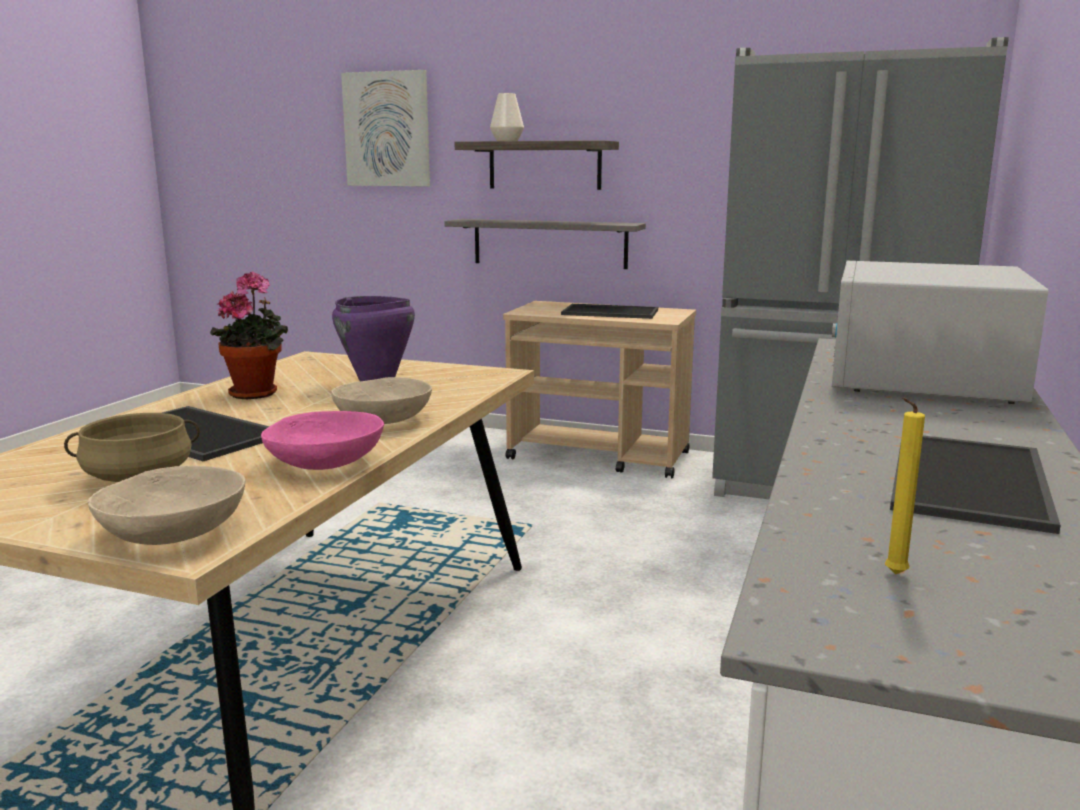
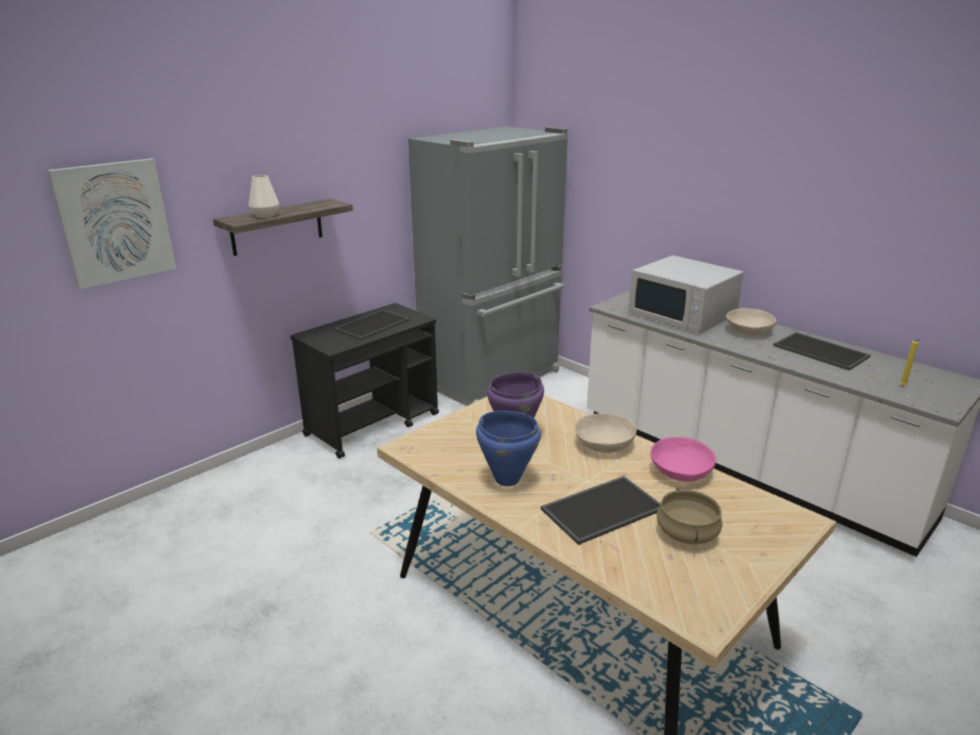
camera: 65 degrees left, 10 degrees up
(174, 532) = (779, 524): beige bowl -> beige bowl (748, 331)
(257, 393) = (507, 479): potted plant -> blue cooking pot
(549, 243) = (289, 287): grey shelf -> none
(600, 456) = (373, 424): beige cart -> black cart

